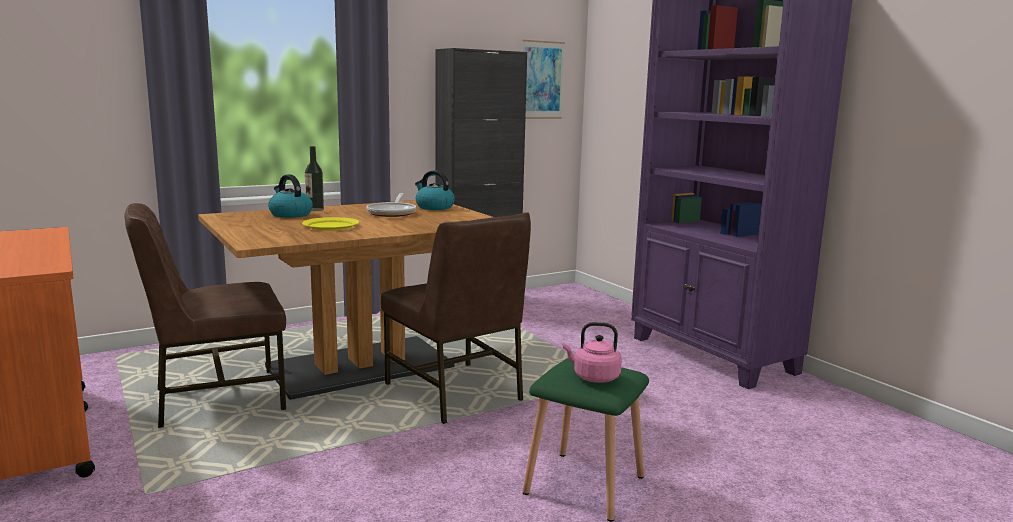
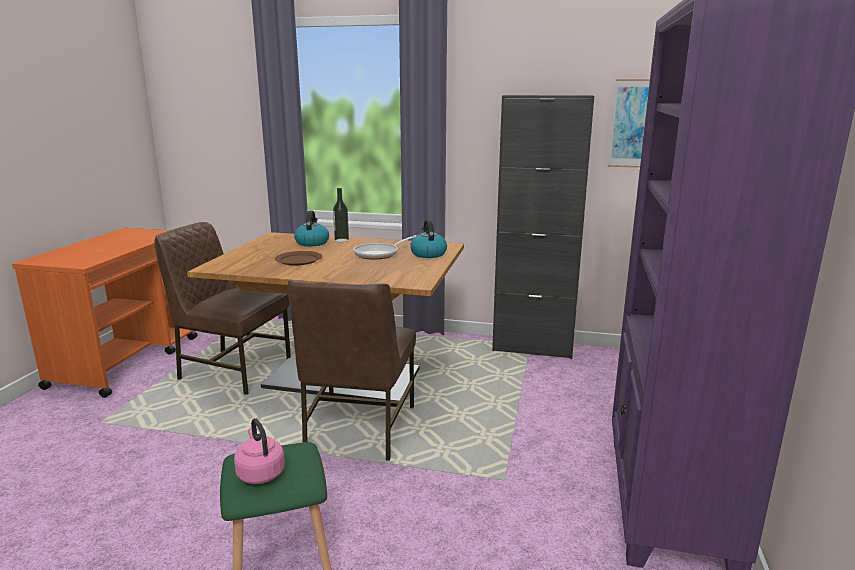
camera: 45 degrees right, 5 degrees up
(330, 226) = (298, 260): yellow plate -> brown plate

